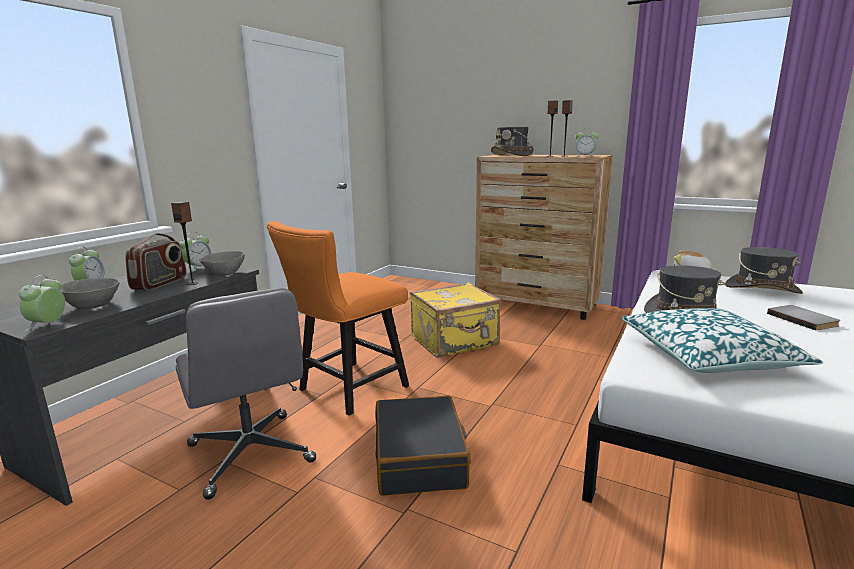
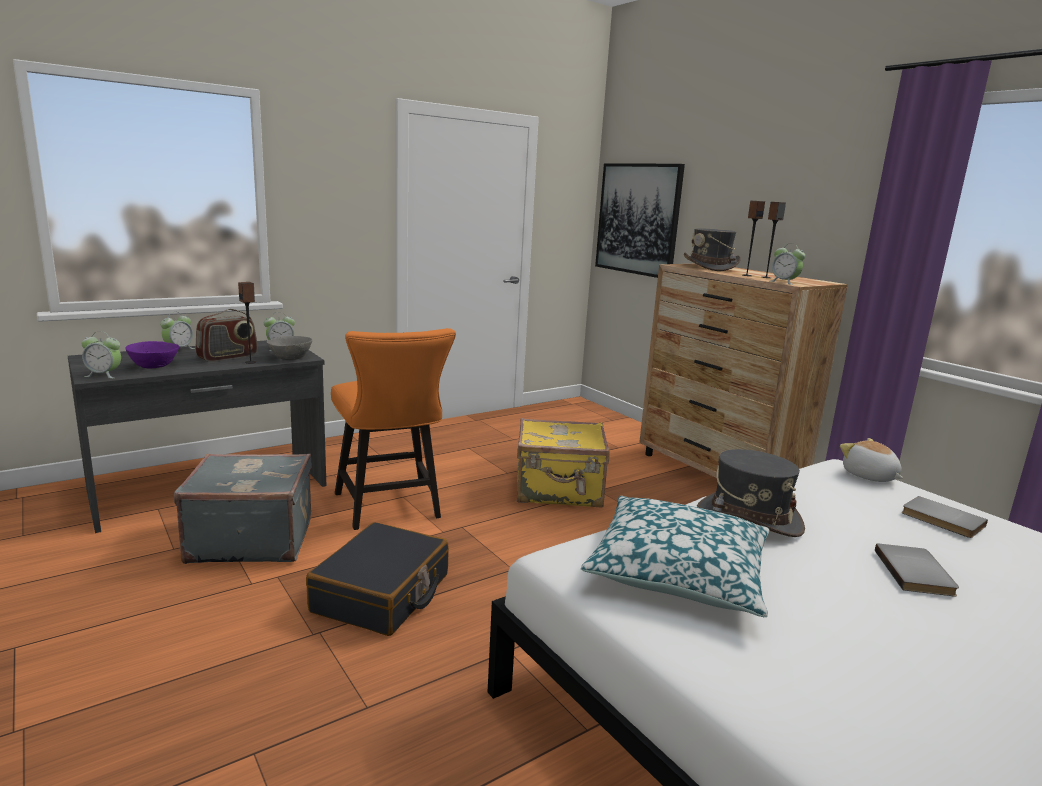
camera: 25 degrees right, 0 degrees up
(48, 325) = (104, 375): alarm clock -> alarm clock turned 120 degrees counterclockwise
(93, 305) = (154, 366): grey bowl -> purple bowl
(251, 454) = (251, 539): grey office chair -> grey suitcase
(346, 390) = (390, 509): orange chair -> orange chair turned 90 degrees counterclockwise
(428, 128) = (638, 219): none -> picture
(762, 289) = (941, 520): grey hat -> grey book

